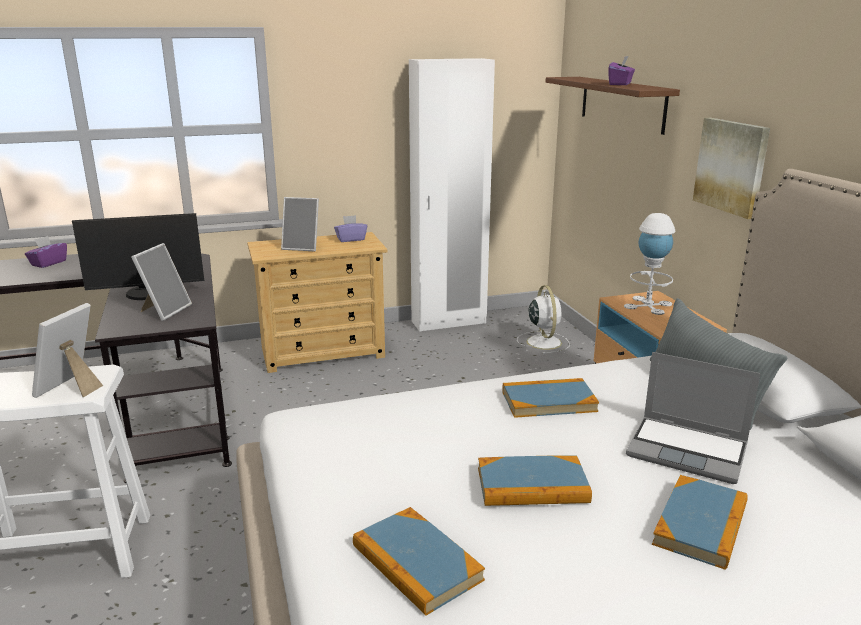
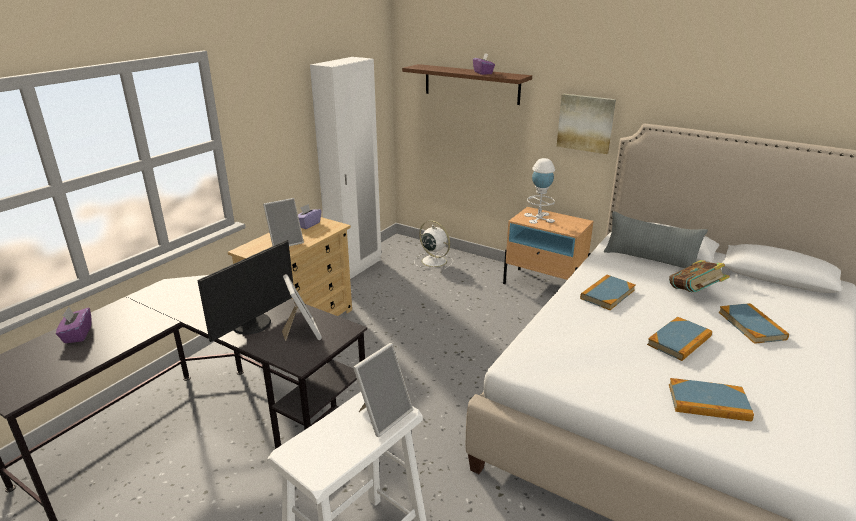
camera: 40 degrees left, 5 degrees up
(72, 388) = (383, 415): picture frame -> picture frame turned 120 degrees counterclockwise
(688, 451) = (694, 293): laptop -> book

